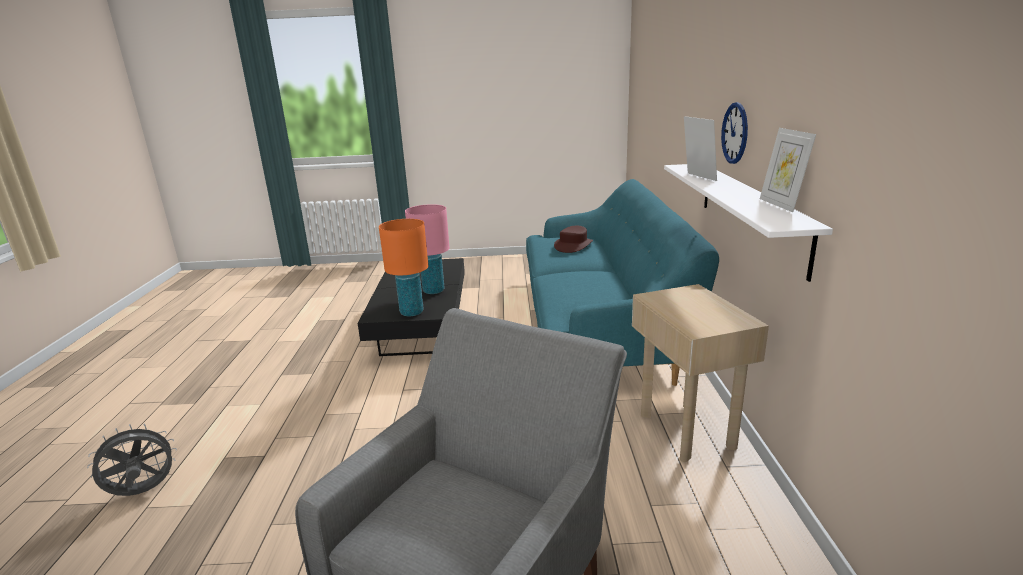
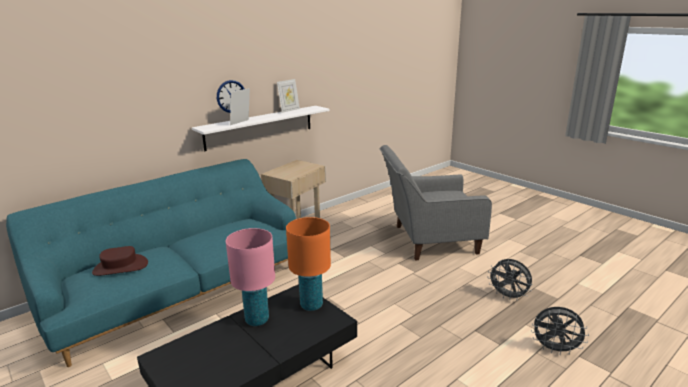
camera: 130 degrees left, 0 degrees up
(231, 540) = (508, 296): none -> grey fan

